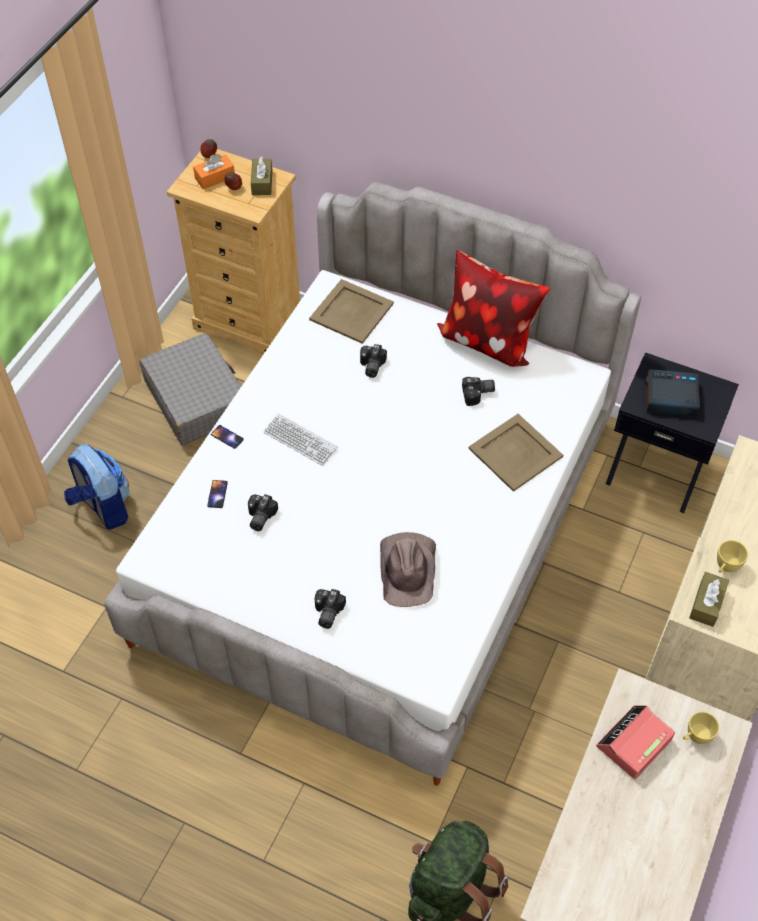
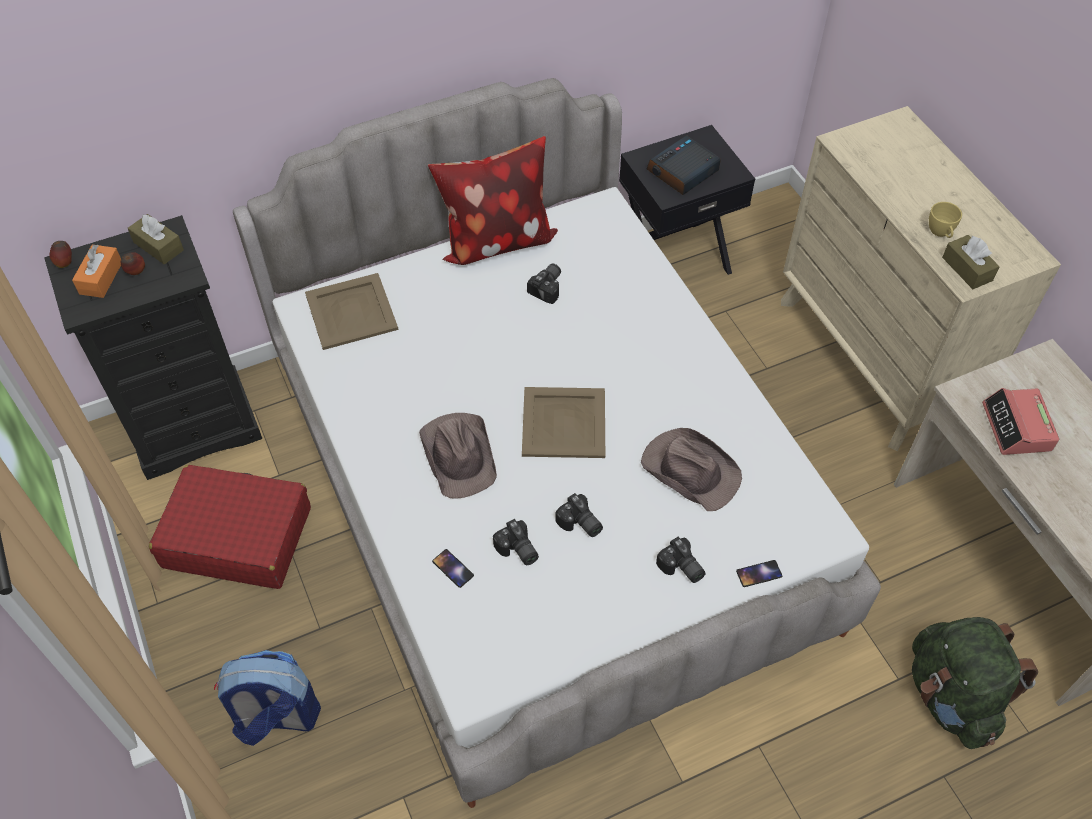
camera: 50 degrees left, 0 degrees up
(197, 399) = (237, 537): grey suitcase -> red suitcase
(227, 437) = (391, 513): phone -> phone (759, 574)
(249, 320) = (195, 426): beige dresser -> black dresser
(300, 440) = (459, 454): keyboard -> brown hat
(371, 366) = (432, 341): camera -> camera (579, 524)
(515, 453) = (638, 307): beige tray -> beige tray (564, 423)
(695, 737) = (1040, 383): yellow cup -> none

